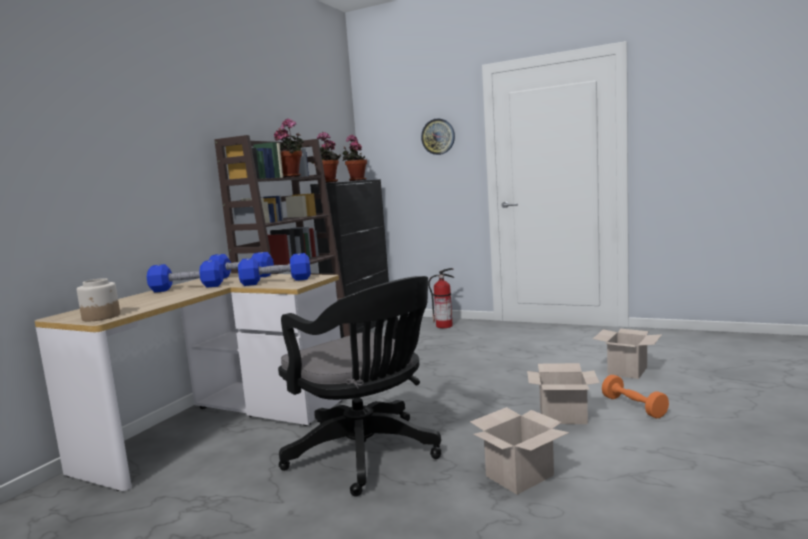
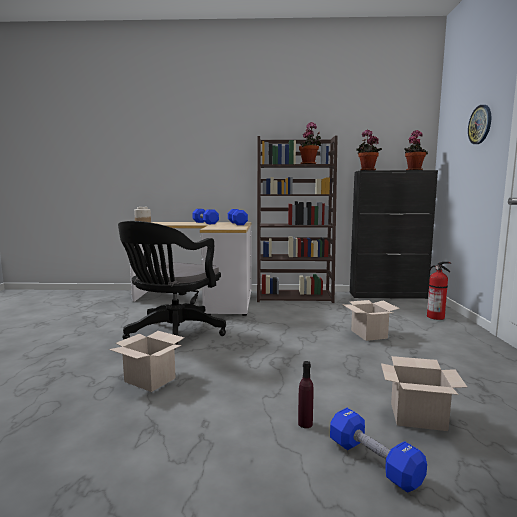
camera: 65 degrees right, 0 degrees up
(276, 281) = (221, 226): blue dumbbell -> blue dumbbell (373, 462)
(561, 416) = (259, 387): cardboard box -> cardboard box (368, 334)
(633, 407) = (305, 423): orange dumbbell -> purple bottle

